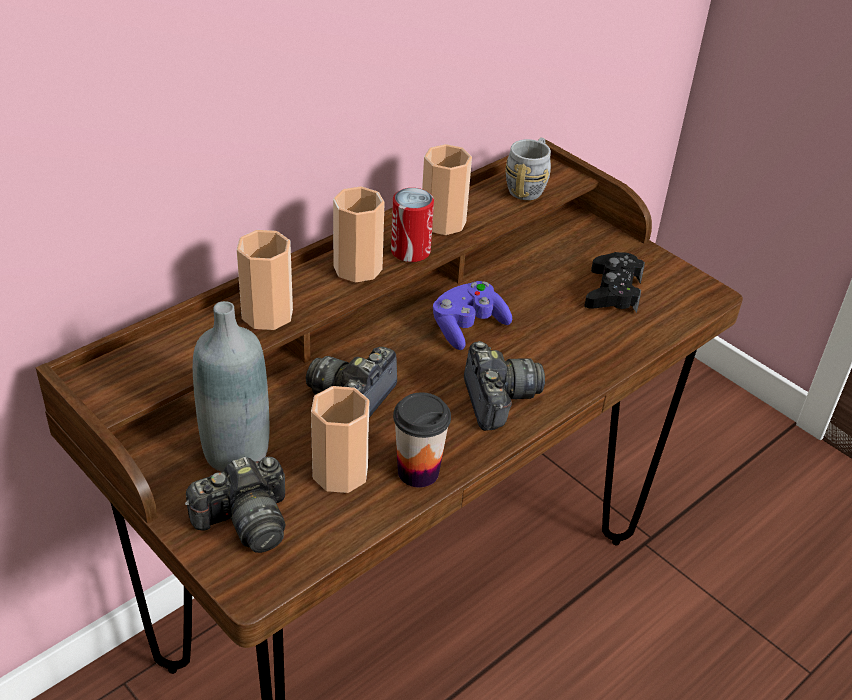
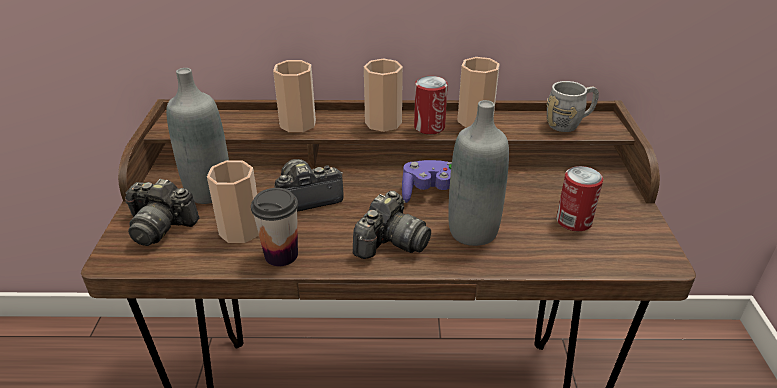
camera: 45 degrees right, 5 degrees down
(549, 347) = (472, 231): none -> grey bottle
(613, 291) = (573, 221): black game controller -> can

